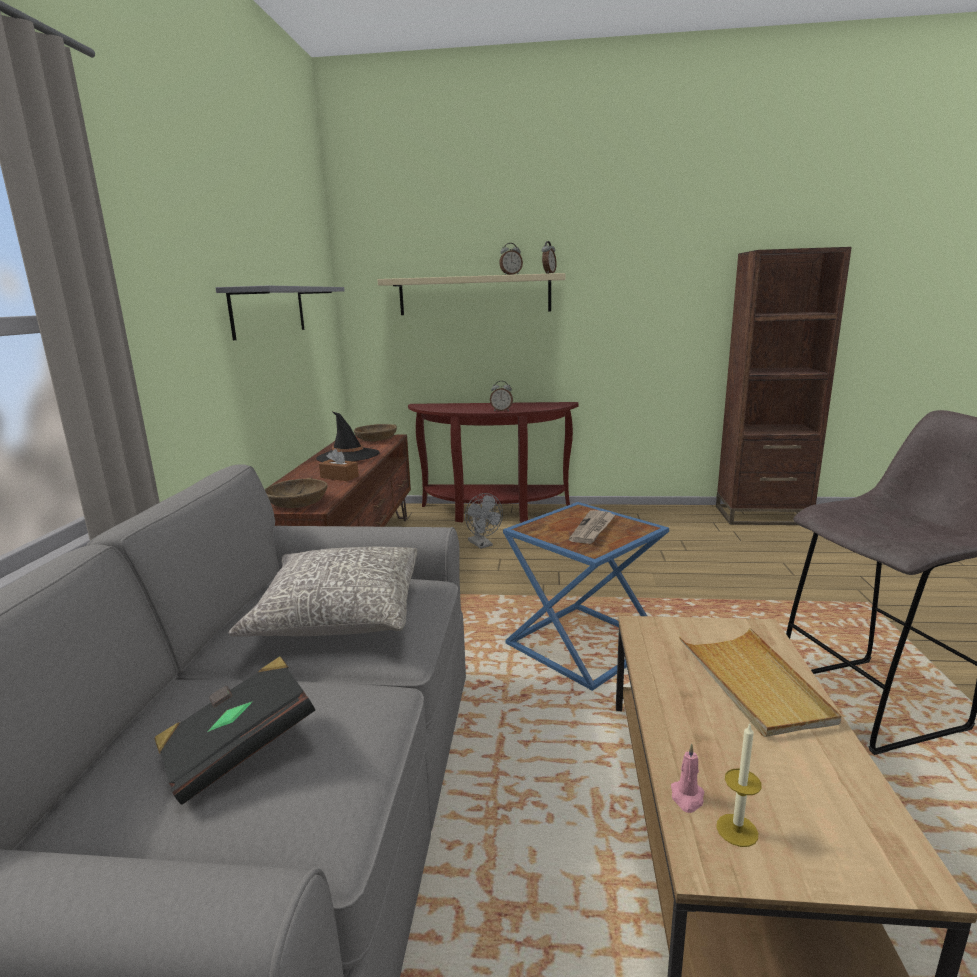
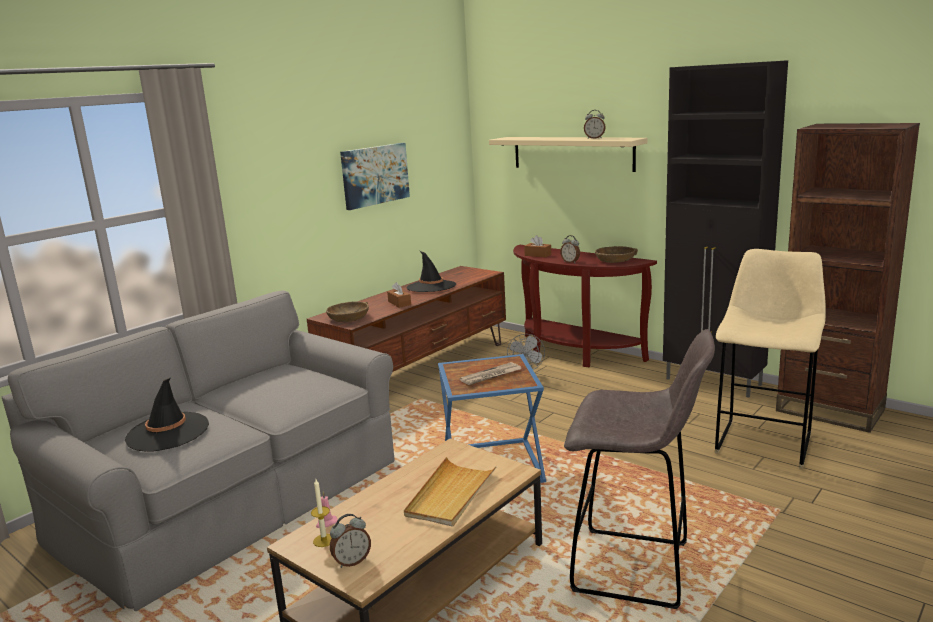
camera: 35 degrees right, 0 degrees up
(239, 749) = (167, 432): black book -> black hat
(269, 311) = (375, 175): grey shelf -> picture
(339, 612) = (279, 389): grey pillow -> none
(376, 438) = (475, 273): brown bowl -> brown bowl (615, 260)
(452, 409) = (537, 255): none -> brown tissue box
(548, 273) = (624, 139): alarm clock -> alarm clock (352, 561)
(650, 512) = (714, 382): none -> black cabinet
(764, 551) = (764, 442): none -> beige stool

